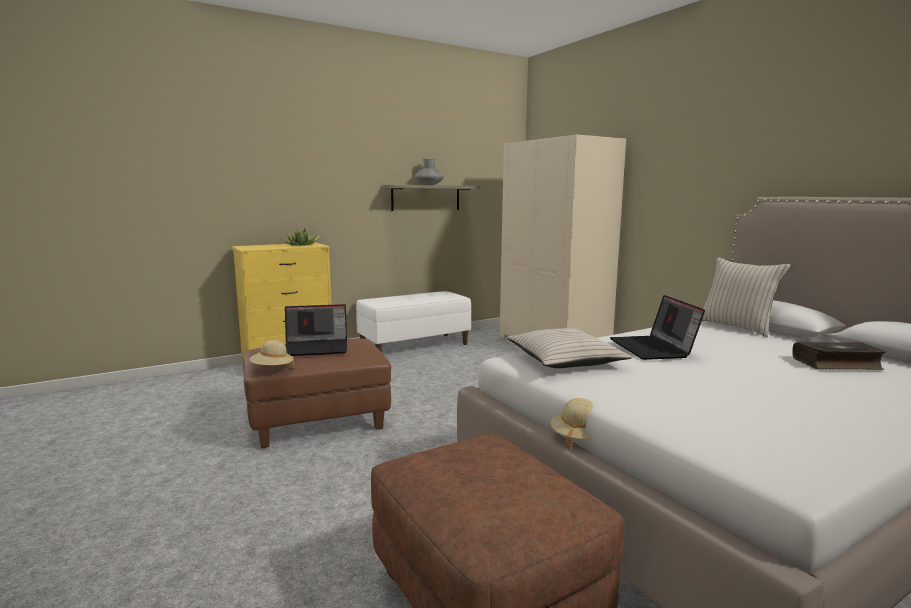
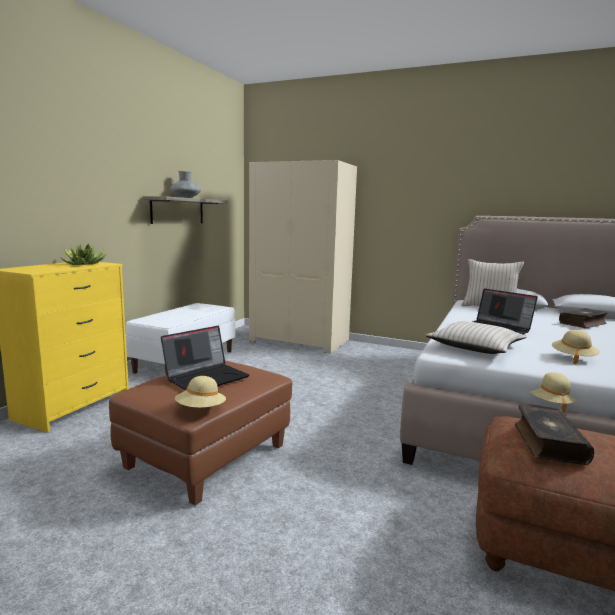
camera: 35 degrees left, 0 degrees up
(456, 460) = (548, 443): none -> book
(663, 392) = (573, 358): none -> beige hat

